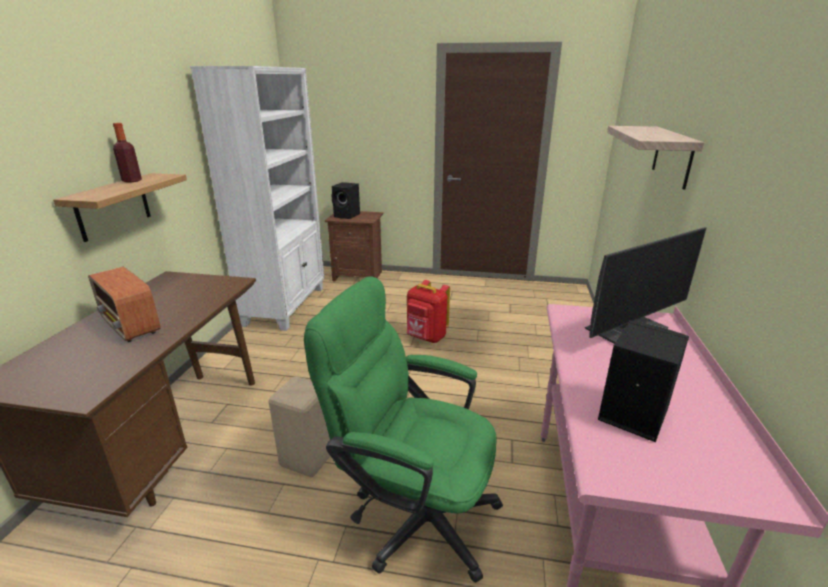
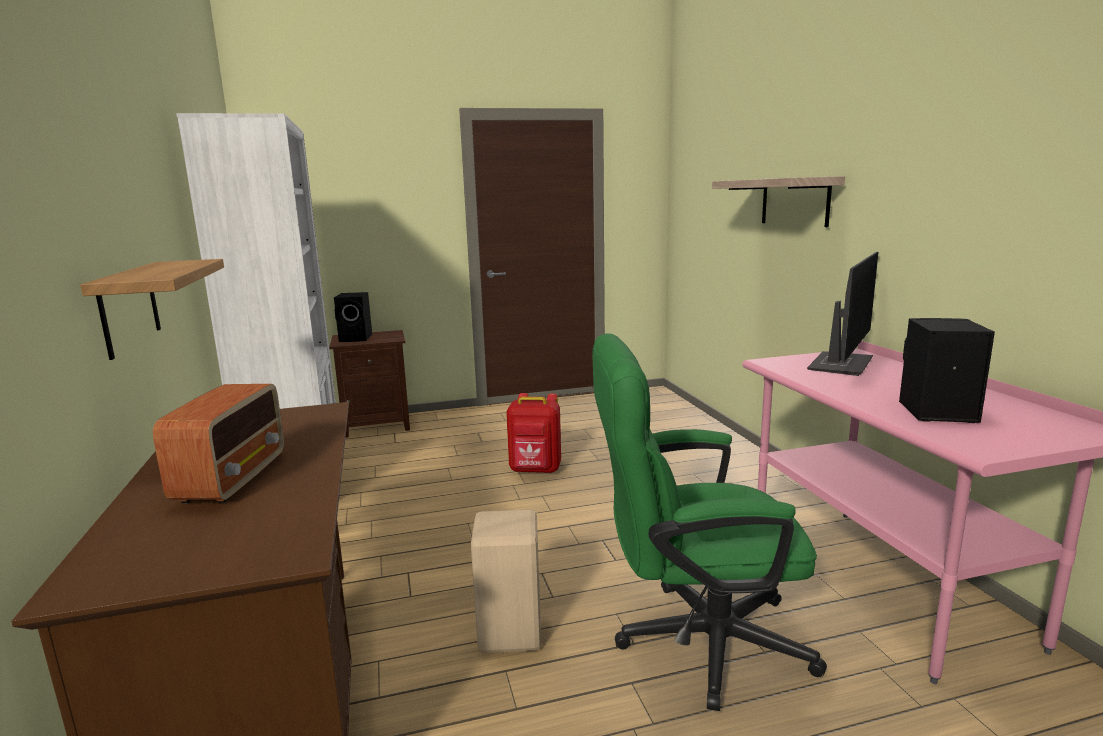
camera: 25 degrees left, 10 degrees down
(131, 326) = (233, 478): radio -> radio turned 105 degrees counterclockwise
(132, 181) = (155, 266): bottle -> none

